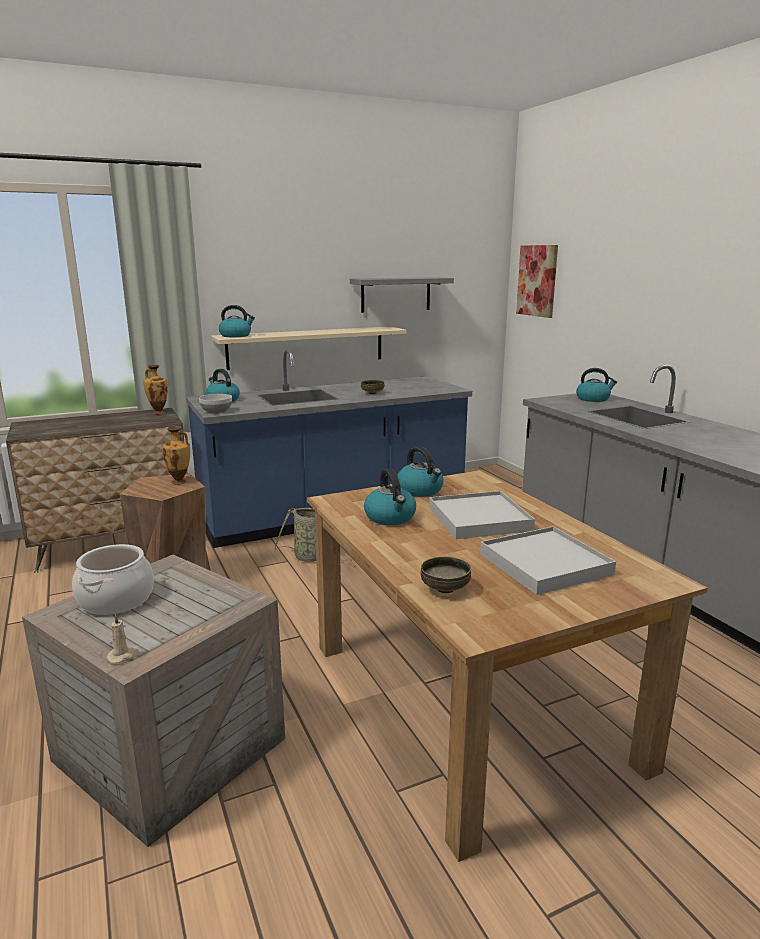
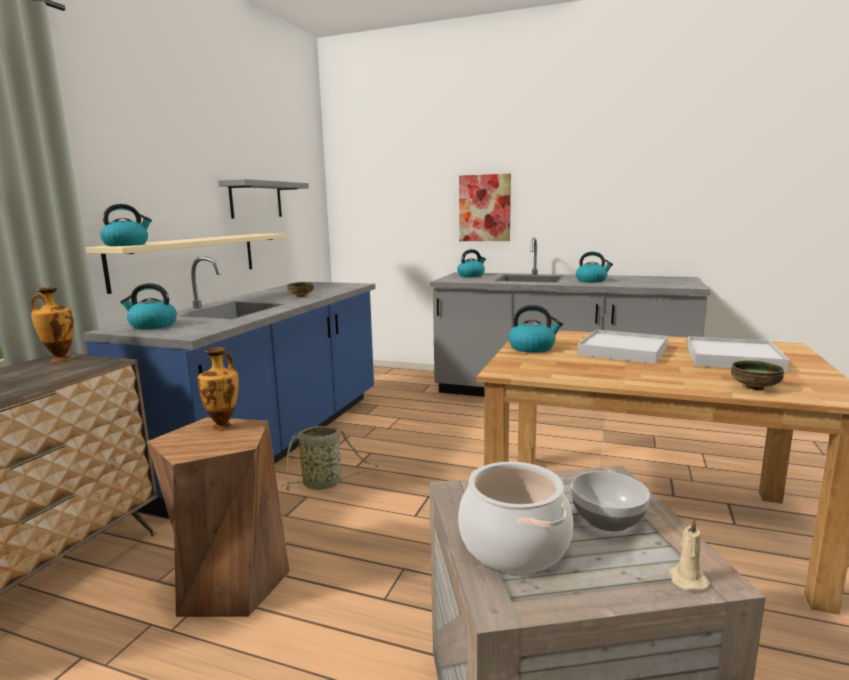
camera: 45 degrees left, 5 degrees down
(216, 411) = (187, 334): bowl -> bowl (608, 520)
(390, 517) = (579, 367): kettle -> kettle (592, 280)
(537, 281) = (365, 188): picture -> picture (484, 208)

